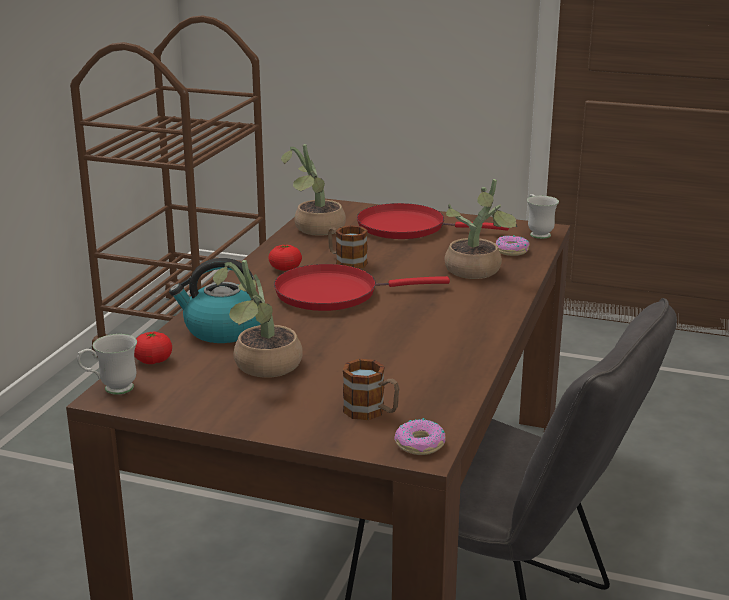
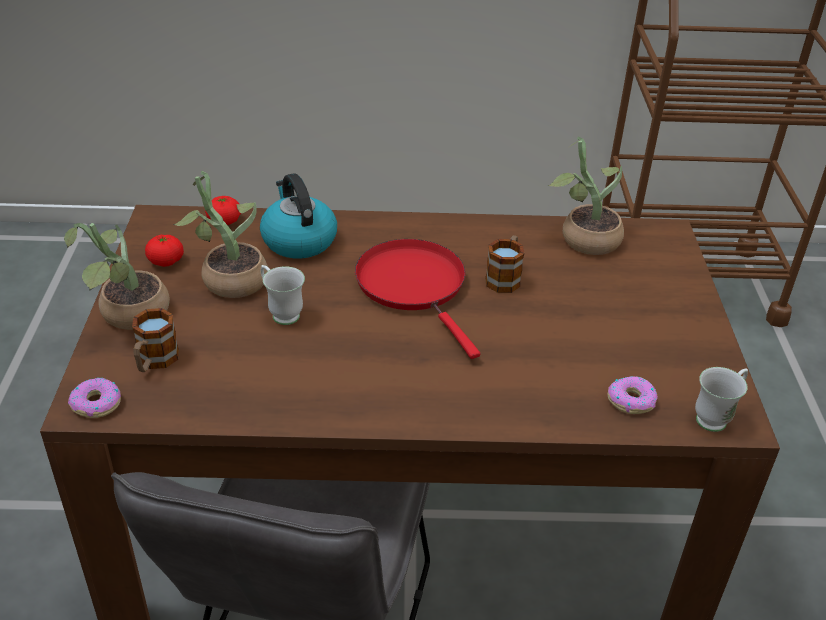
camera: 70 degrees right, 15 degrees up
(111, 389) = (167, 216): white mug -> white mug (281, 313)
(285, 268) = (461, 243): tomato -> tomato (166, 261)
(407, 227) = (644, 301): red frying pan -> none
(476, 272) = (536, 380): potted plant -> potted plant (128, 316)

